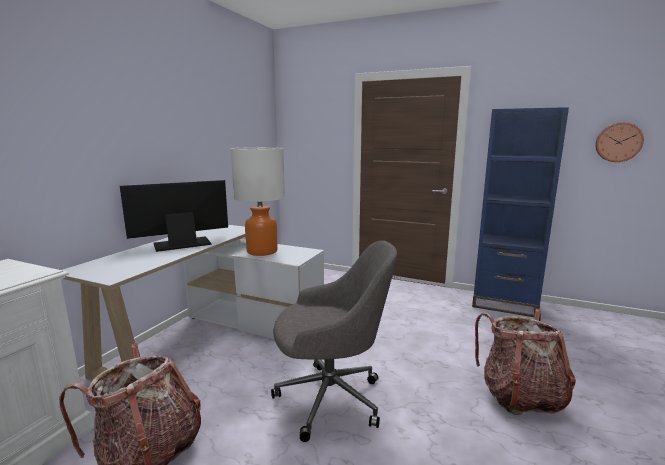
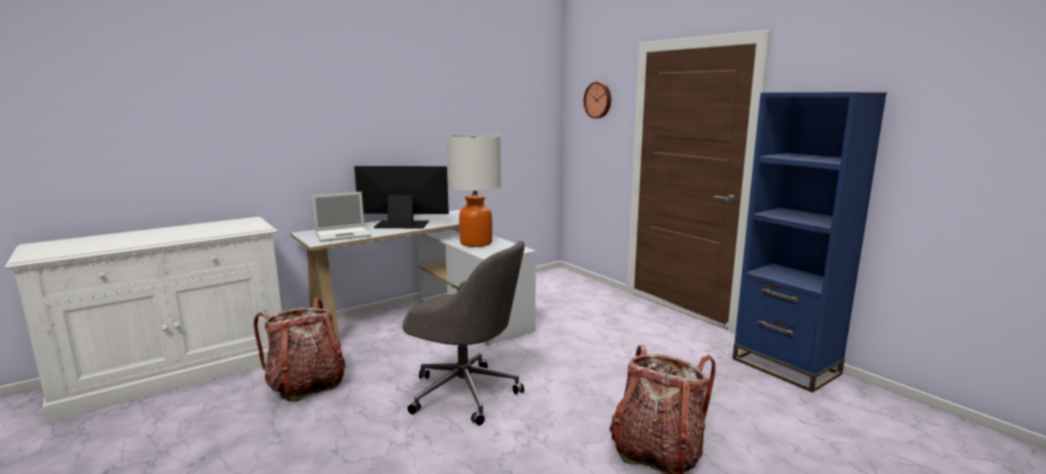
camera: 30 degrees right, 0 degrees up
(131, 263) = (344, 234): none -> laptop
(618, 142) = (974, 144): wall clock -> wall clock (598, 100)

